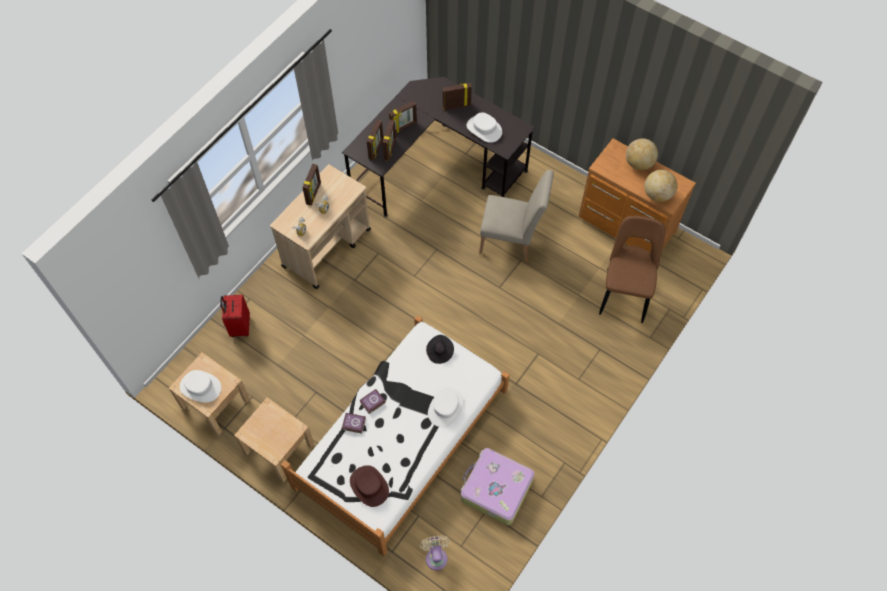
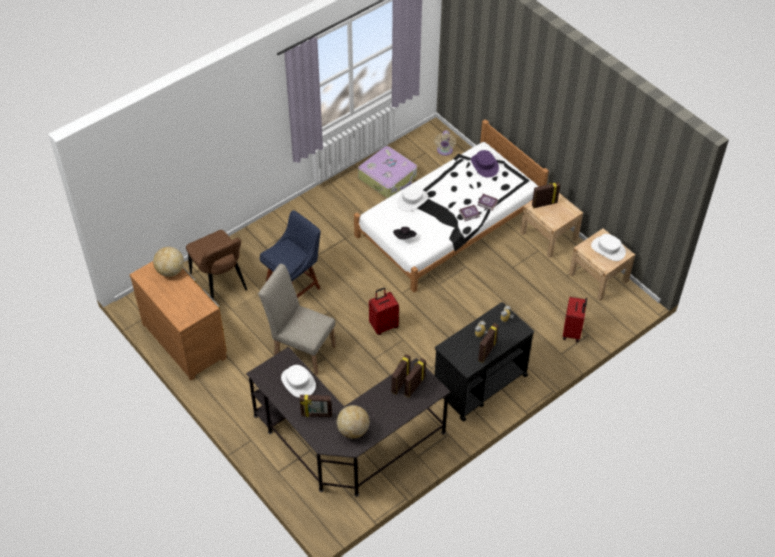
camera: 165 degrees left, 10 degrees down
(327, 247) = (479, 384): beige cart -> black cart
(369, 486) = (484, 165): brown hat -> purple hat
(403, 127) = (379, 403): picture frame -> picture frame (544, 204)
(438, 286) = (383, 325): none -> red suitcase
(546, 308) = (294, 286): none -> blue chair
(624, 292) = (220, 284): brown chair -> brown chair turned 60 degrees counterclockwise
(639, 164) = (170, 301): globe -> globe (353, 430)

